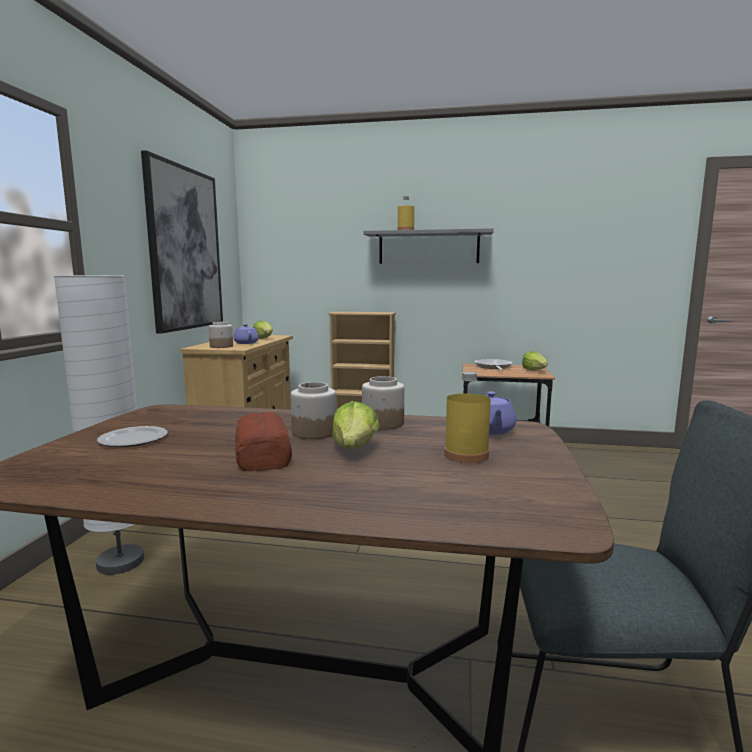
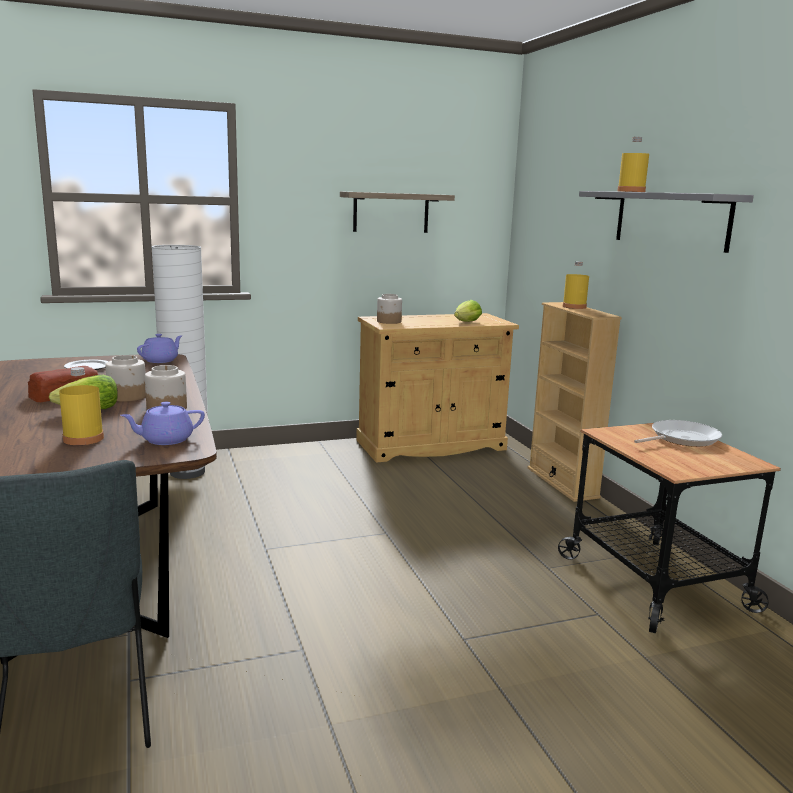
camera: 60 degrees right, 5 degrees up
(185, 249) = (391, 212): picture -> shelf
(246, 343) = (425, 323): purple teapot -> purple teapot (161, 360)
(355, 312) = (574, 307): none -> yellow bottle
(535, 370) = (711, 465): lettuce -> none

